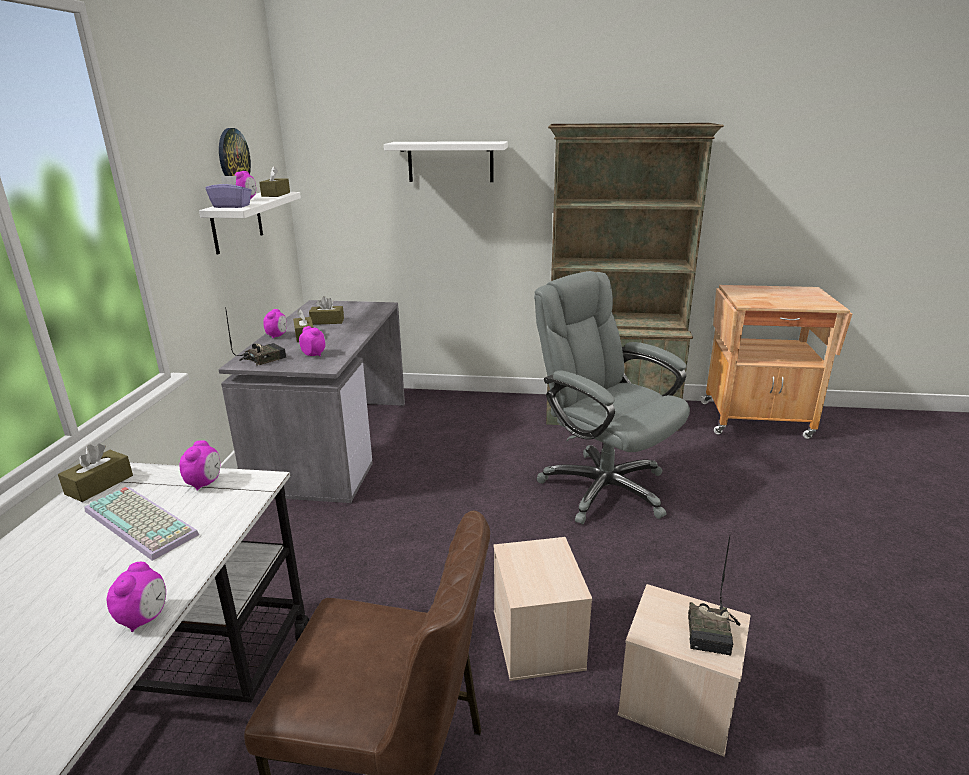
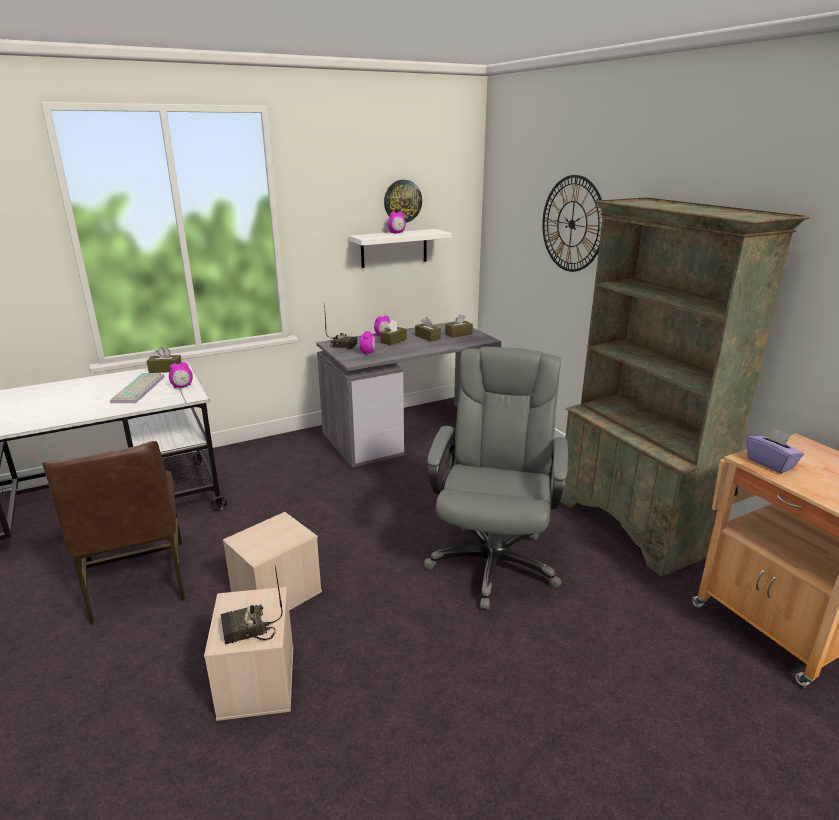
camera: 55 degrees right, 0 degrees up
(145, 618) = (68, 418): alarm clock -> none
(232, 206) = (369, 236): purple tissue box -> purple tissue box (770, 463)
(276, 194) = (428, 232): brown tissue box -> brown tissue box (458, 334)
(450, 161) = (572, 224): white shelf -> wall clock

